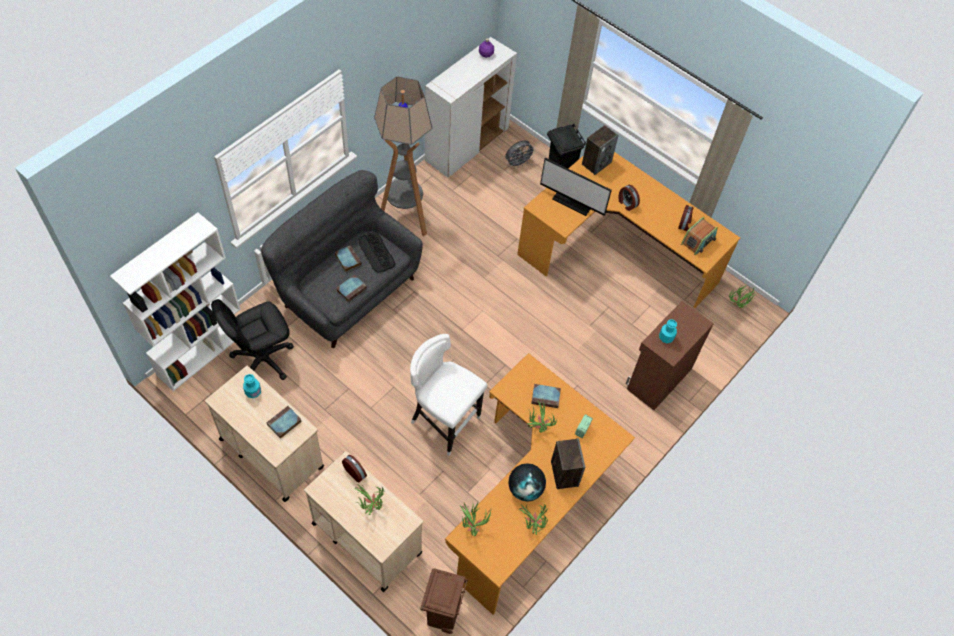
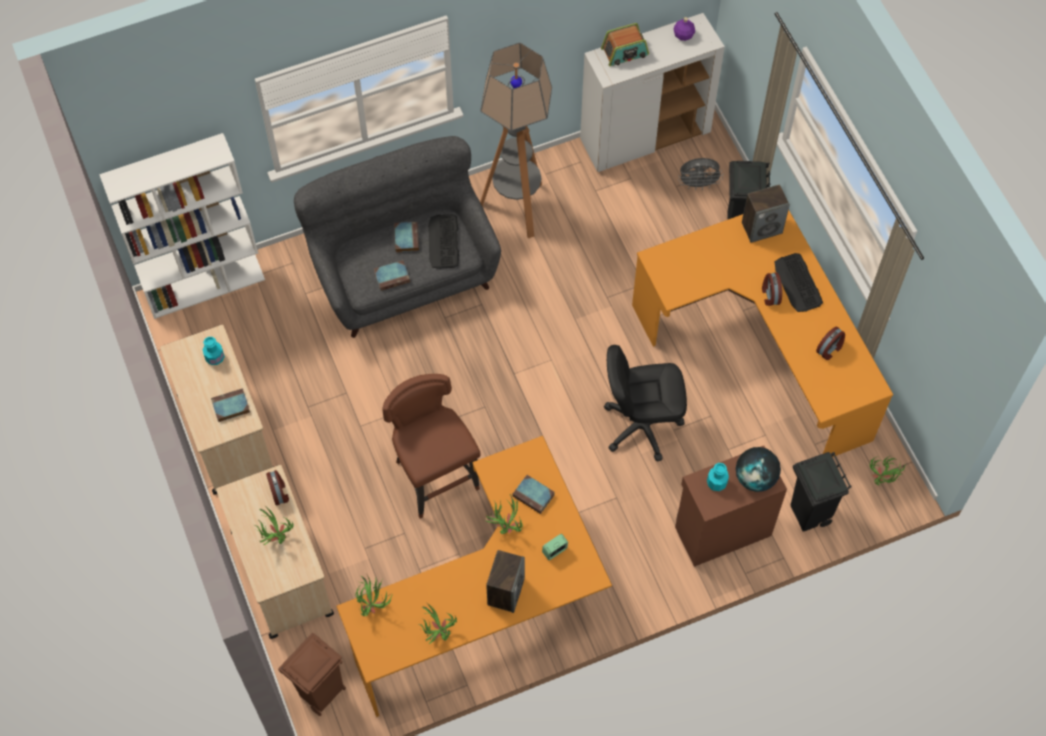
camera: 30 degrees right, 5 degrees up
(262, 359) = (267, 319): black office chair -> black office chair (641, 425)
(444, 422) = (435, 477): white stool -> brown stool
(525, 489) = (452, 590): globe -> globe (755, 478)
(573, 200) = (704, 266): monitor -> none
(640, 190) = (798, 283): none -> keyboard
(698, 241) = (834, 378): radio -> radio (625, 52)
(707, 345) = (809, 514): none -> black trash can

